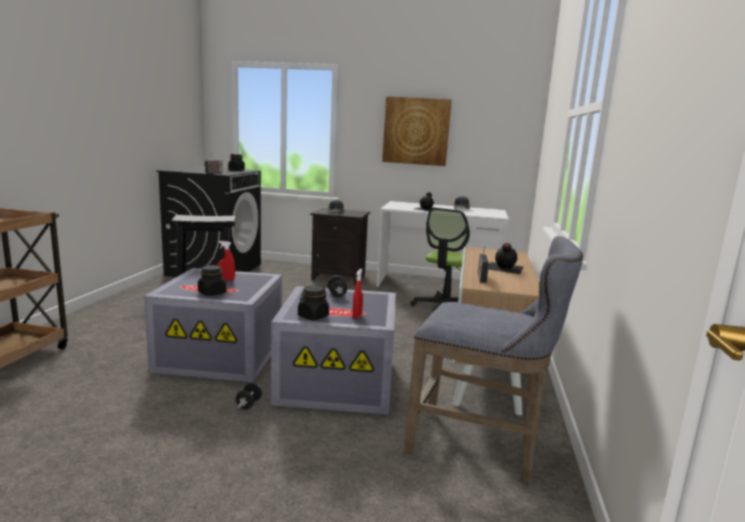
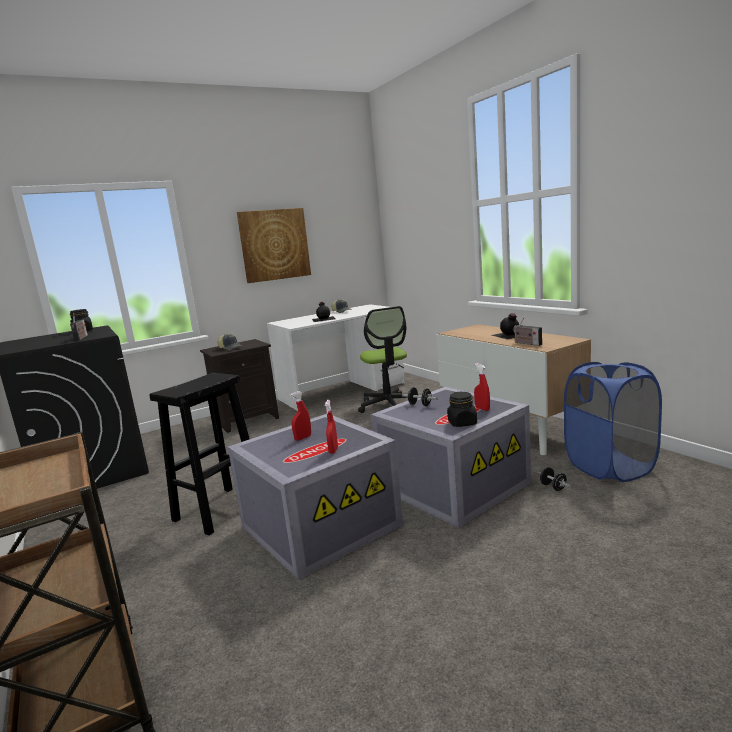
camera: 40 degrees left, 0 degrees up
(212, 293) = (333, 450): black jar -> red spray bottle
(248, 404) = (444, 538): black dumbbell -> black dumbbell (553, 487)
(480, 448) = (610, 467): grey stool -> blue laundry basket

